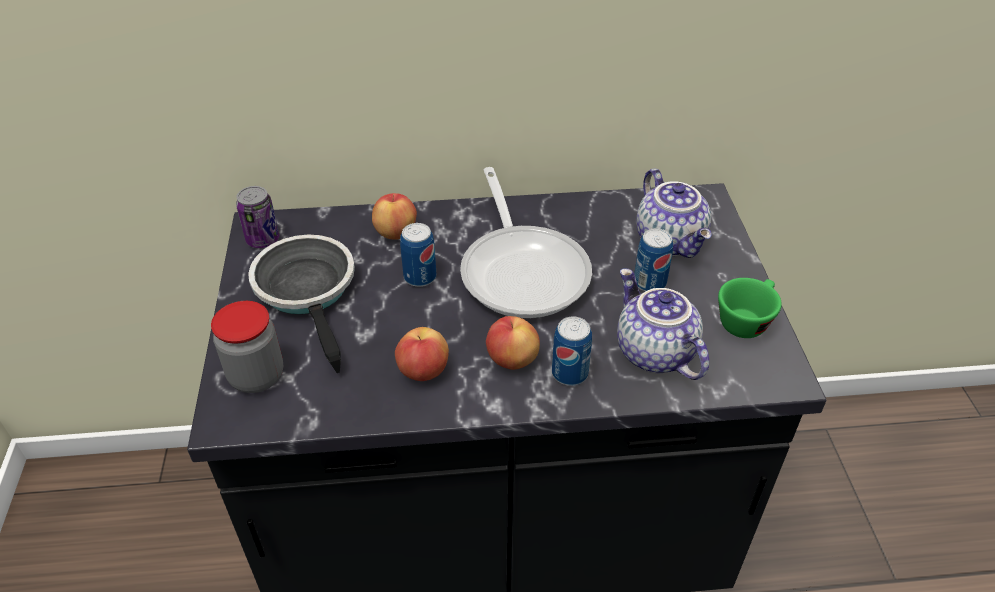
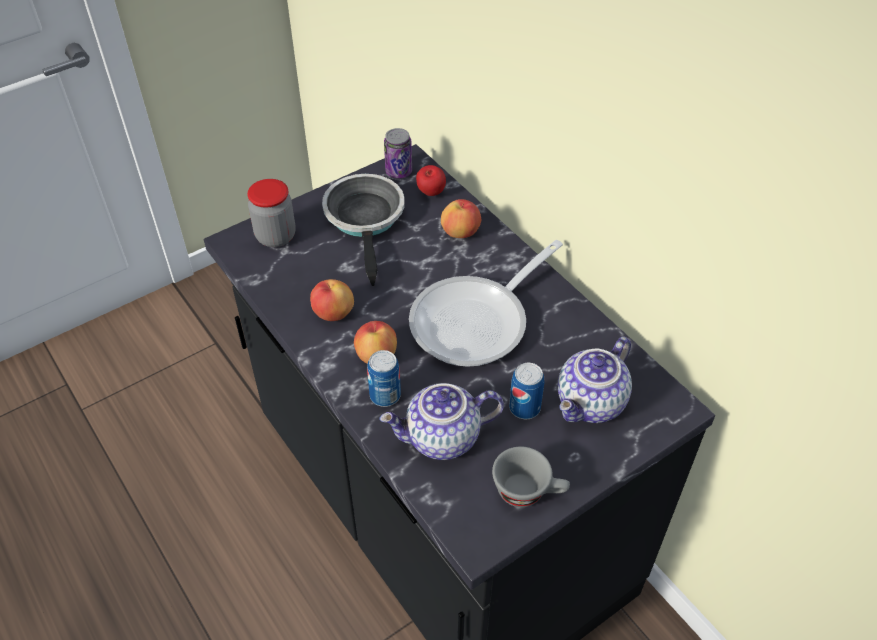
camera: 60 degrees right, 5 degrees up
(309, 292) = (366, 220): frying pan -> frying pan turned 45 degrees counterclockwise
(320, 230) = (430, 193): none -> apple
(420, 277) = (423, 268): can -> none
(653, 353) = (442, 439): teapot -> teapot turned 135 degrees counterclockwise
(745, 320) = (528, 491): green cup -> grey cup

